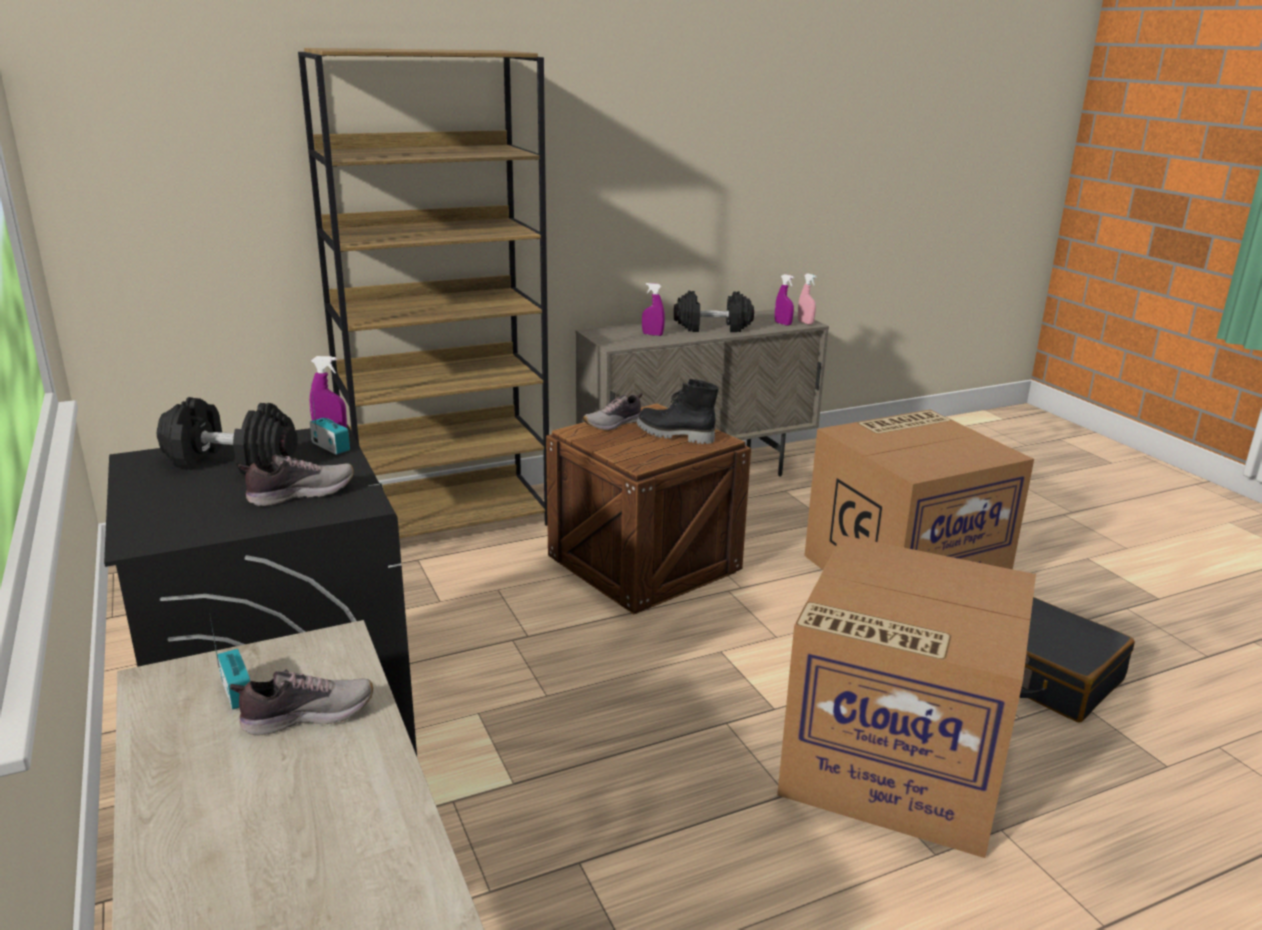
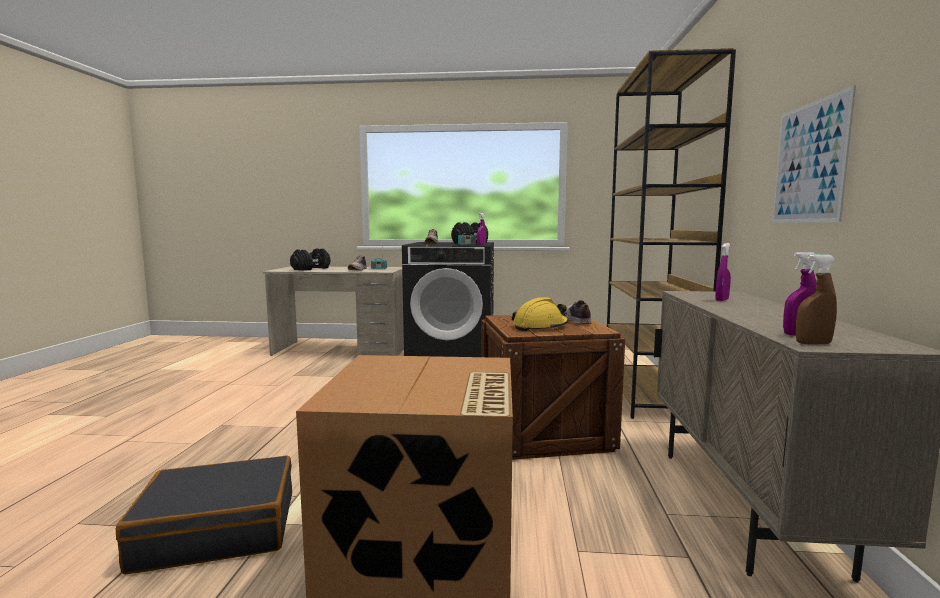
camera: 120 degrees right, 15 degrees down
(657, 204) = (809, 163): none -> picture
(674, 435) = (540, 327): black boot -> yellow hard hat
(712, 328) = (760, 313): black dumbbell -> black dumbbell (311, 269)
(805, 323) = (813, 343): pink spray bottle -> brown spray bottle
(891, 763) = (271, 436): cardboard box -> none

